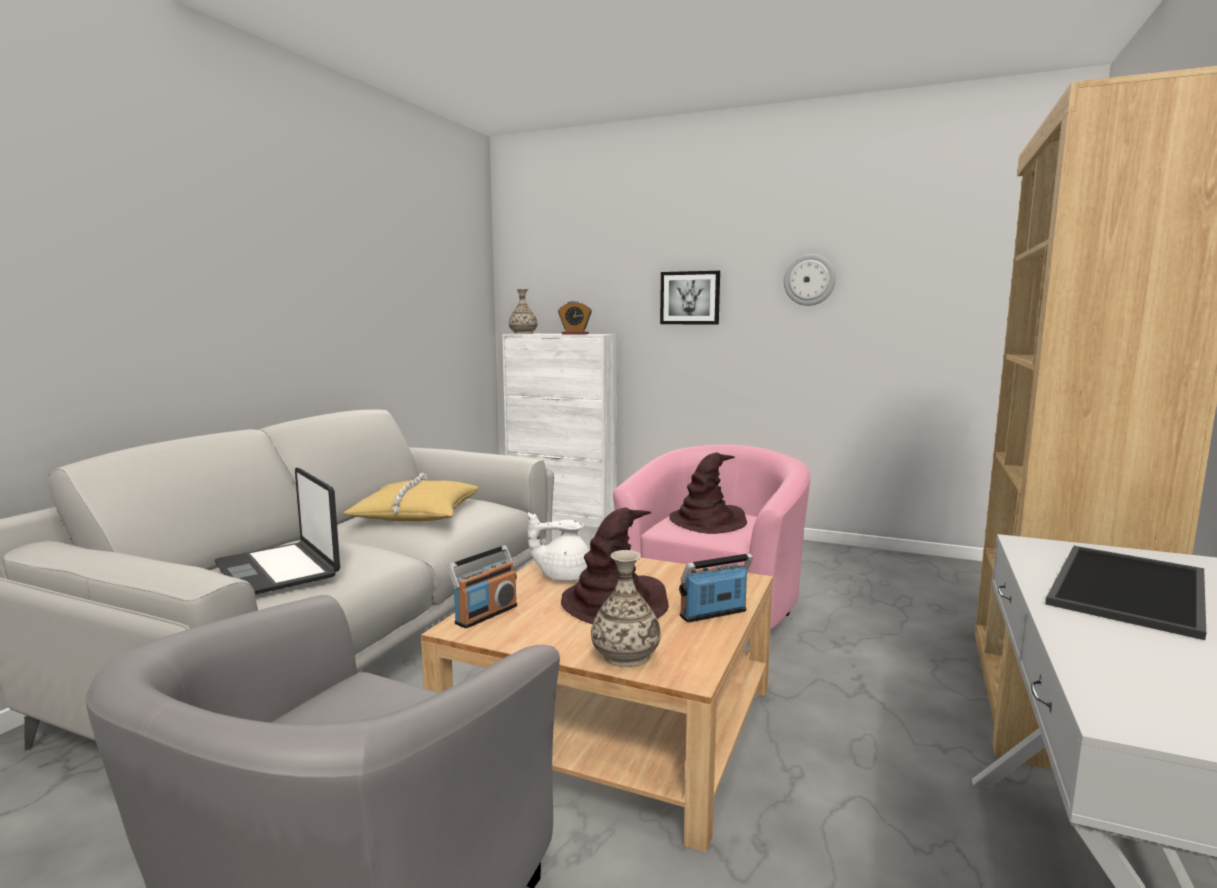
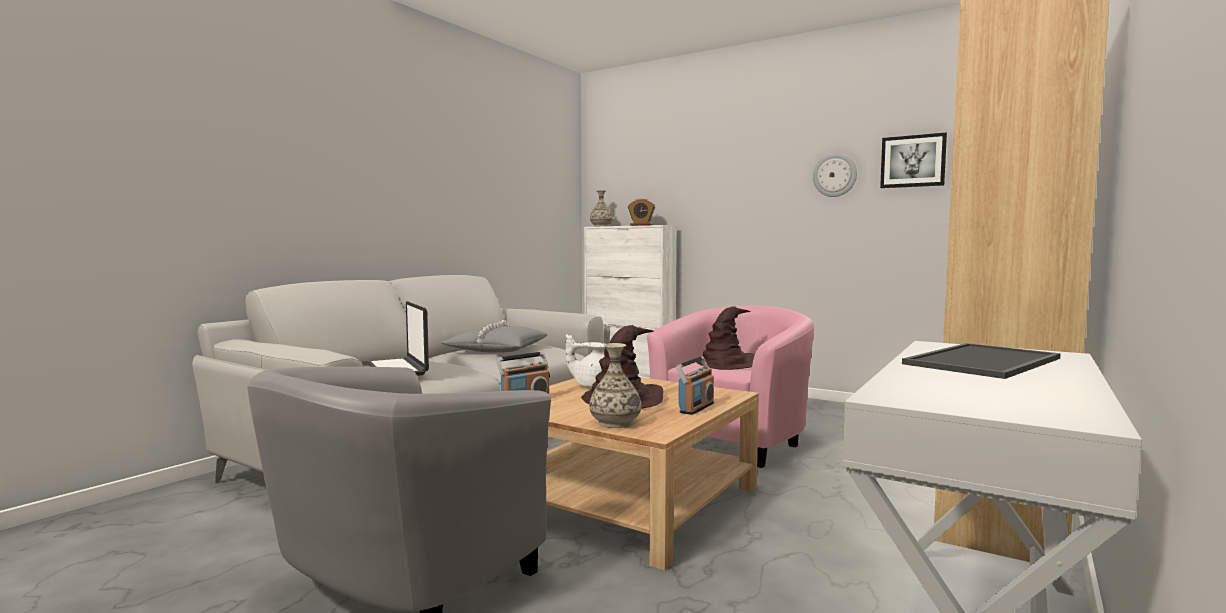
camera: 10 degrees right, 5 degrees down
(416, 514) = (496, 349): yellow pillow -> grey pillow
(690, 298) = (736, 194): picture -> picture (913, 161)
(713, 614) = (696, 408): radio -> radio turned 135 degrees clockwise

